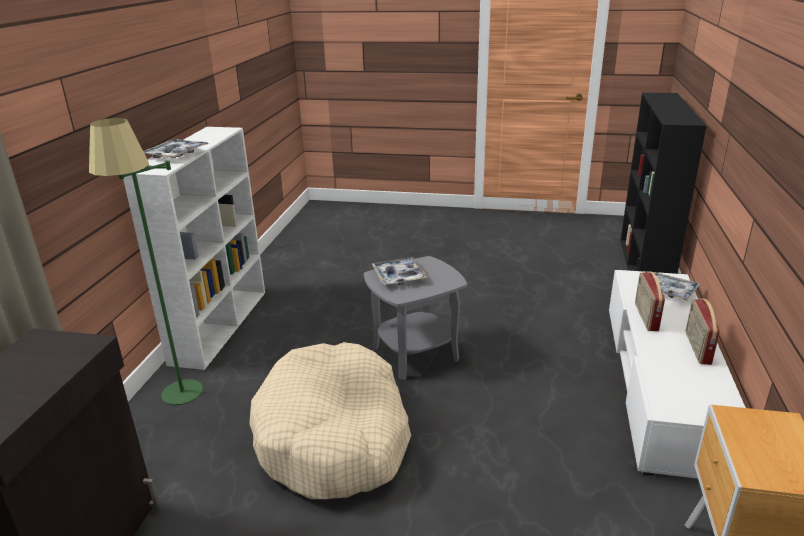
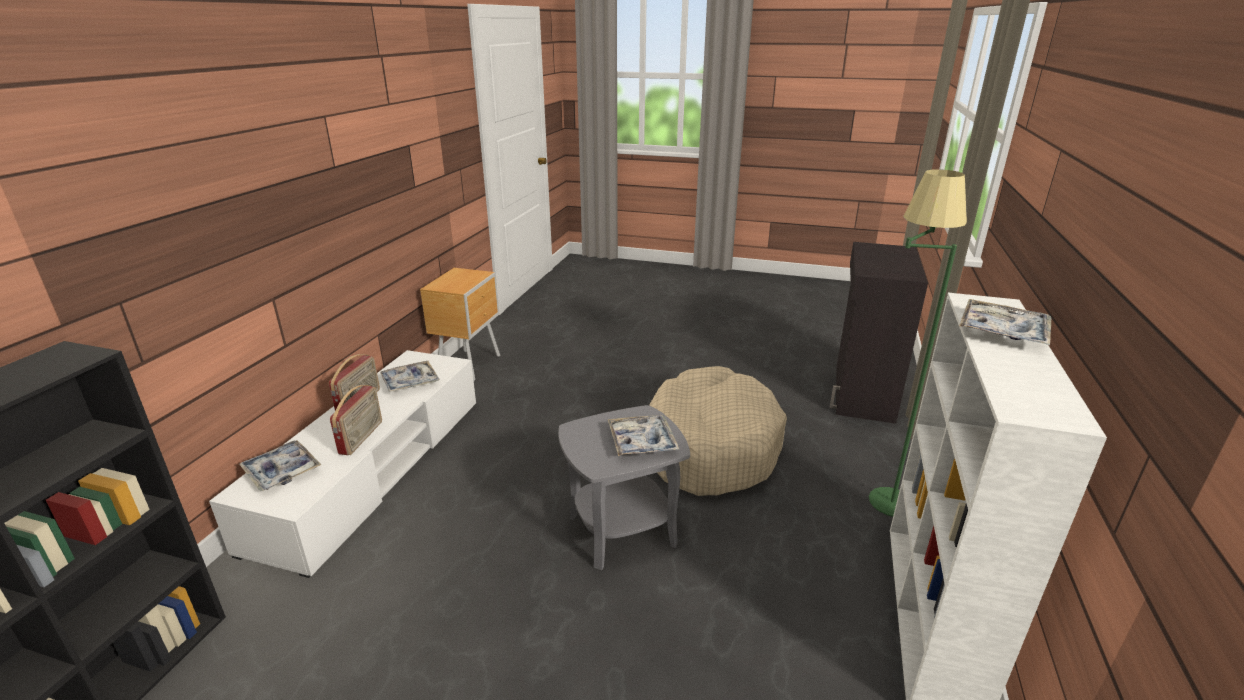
camera: 175 degrees left, 0 degrees up
(680, 377) = (410, 382): none -> tray

